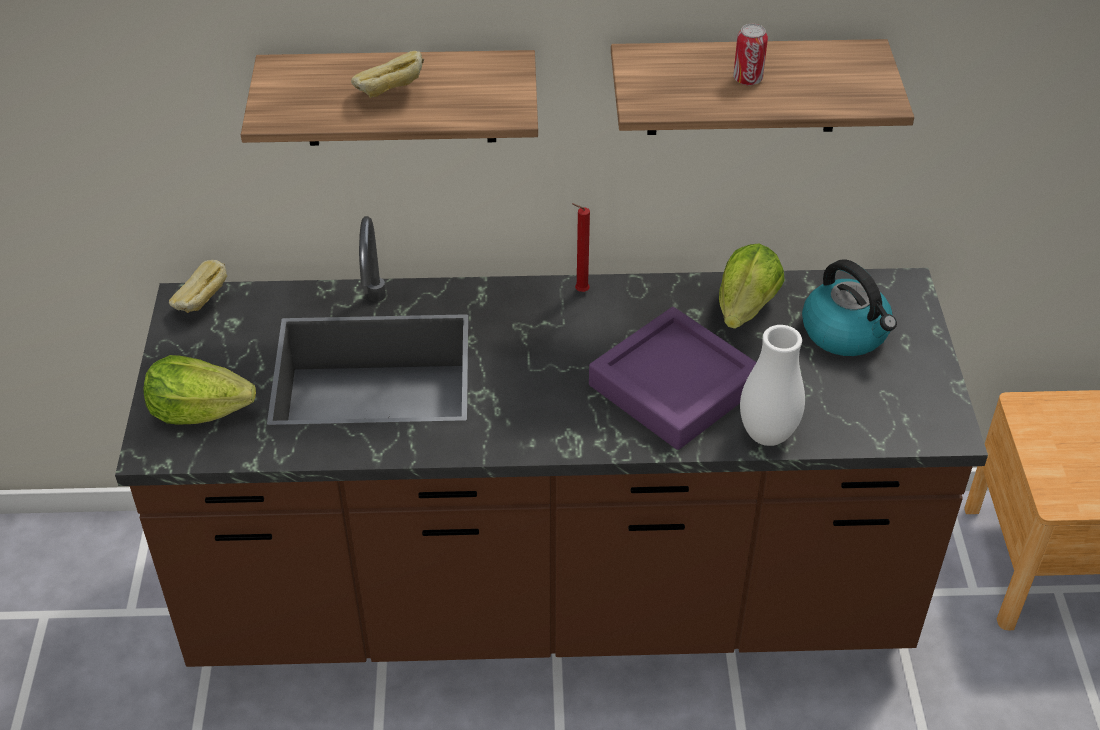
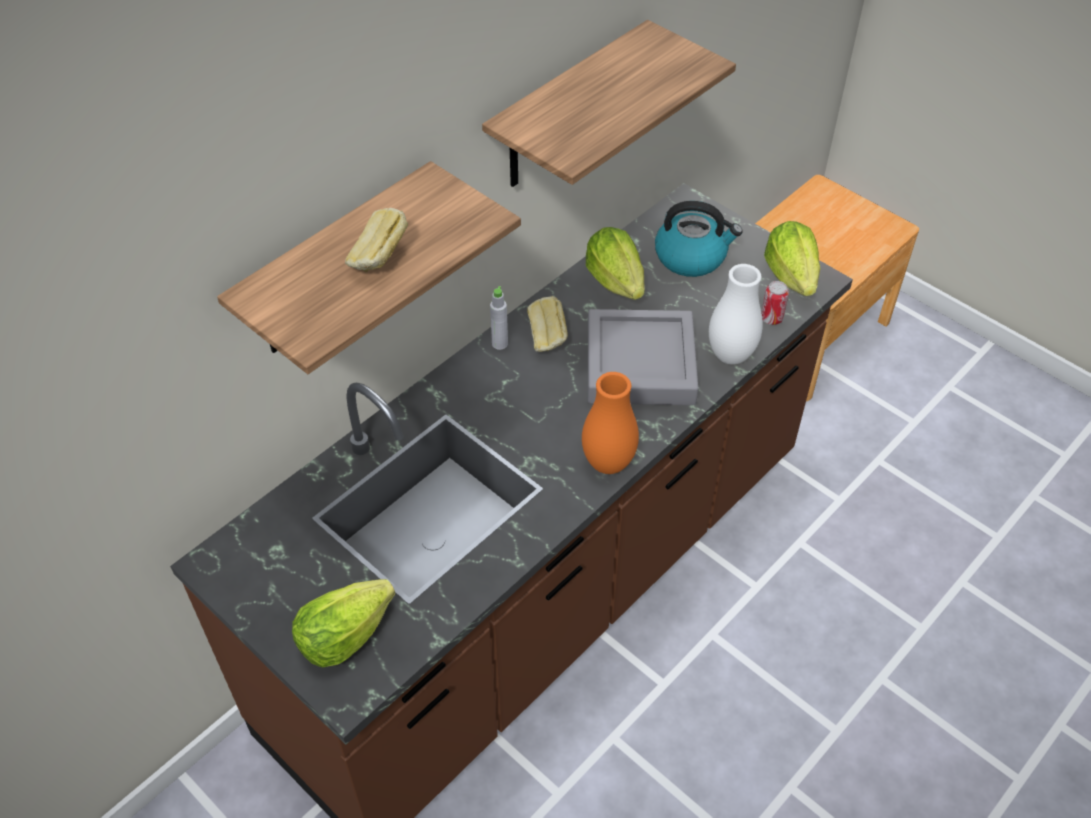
camera: 45 degrees left, 5 degrees up
(203, 304) = (232, 555): bread -> bread (547, 339)
(542, 440) = (608, 463): none -> orange vase
(579, 291) = (500, 344): red candle -> grey bottle
(674, 386) = (640, 365): purple tray -> grey tray
(747, 79) = (607, 96): can -> can (771, 318)
(924, 411) = (791, 276): none -> lettuce

